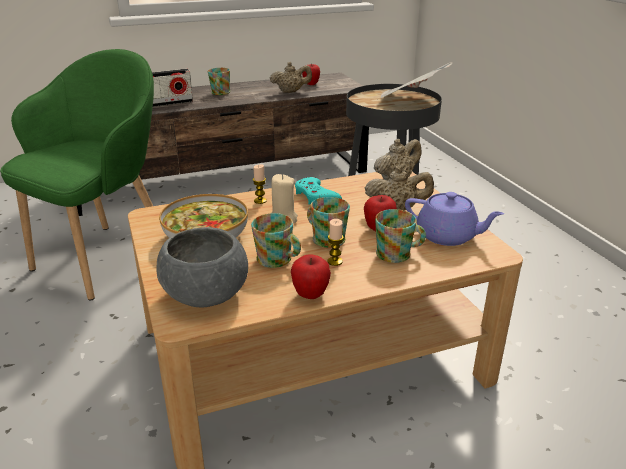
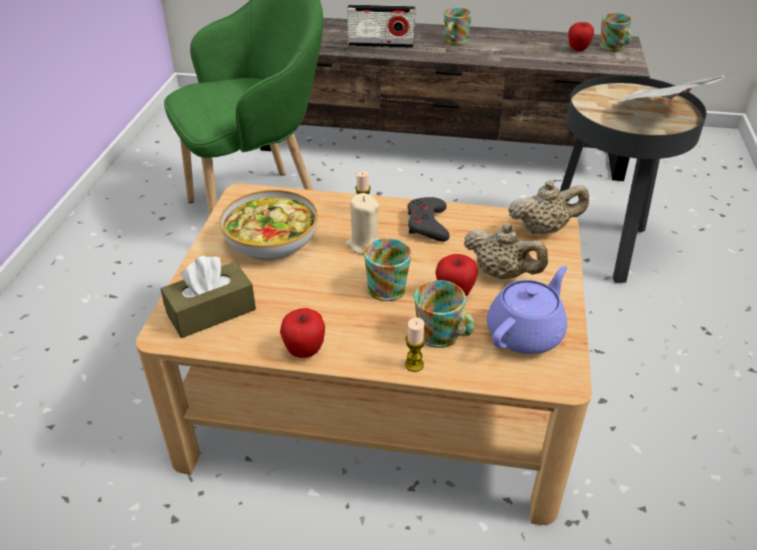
camera: 30 degrees right, 10 degrees up
(205, 295) = (211, 312): grey bowl -> brown tissue box
(278, 260) = (312, 296): mug -> mug (613, 47)
(291, 92) = (541, 57): beige teapot -> none
(316, 196) = (427, 224): turquoise game controller -> grey game controller
(335, 261) = (366, 319): candle -> candle (414, 364)
(448, 236) = (526, 333): purple teapot -> purple teapot turned 105 degrees counterclockwise

